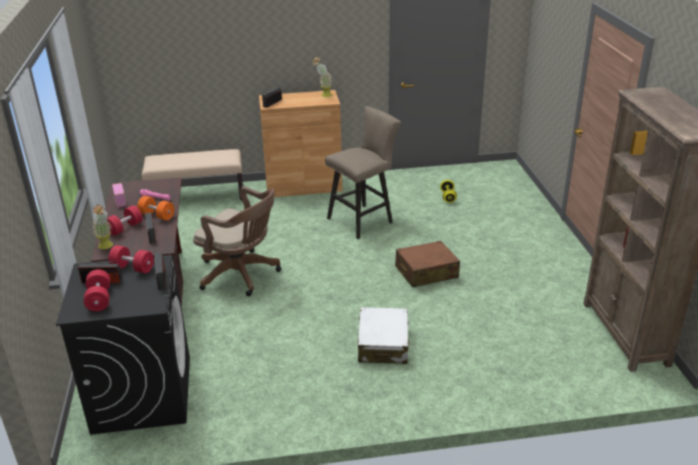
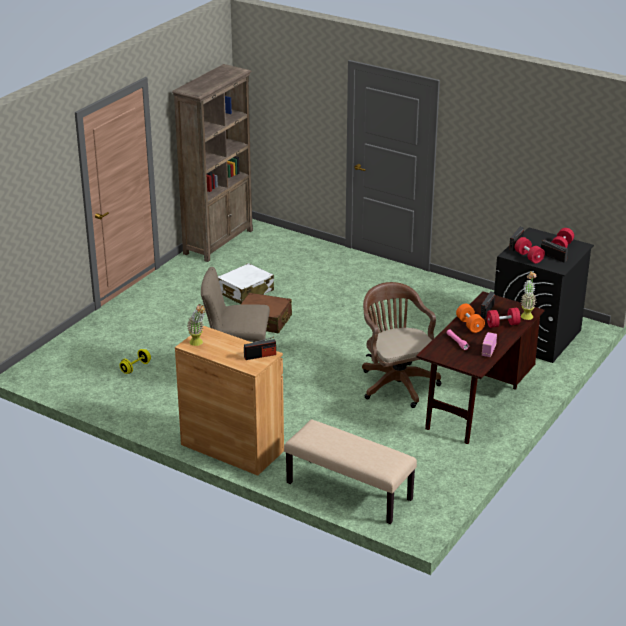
camera: 140 degrees left, 0 degrees up
(383, 344) = (360, 297): white suitcase -> white suitcase (245, 292)

